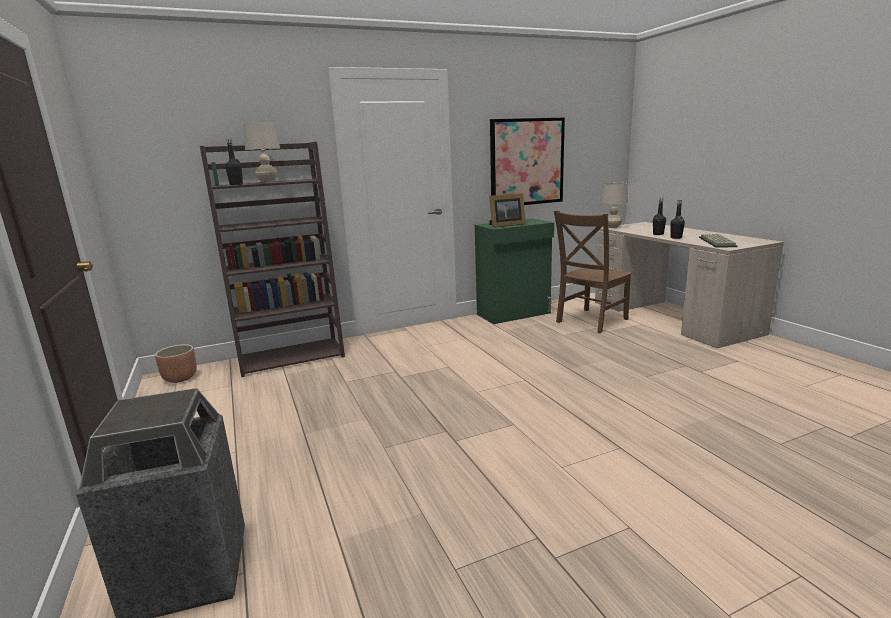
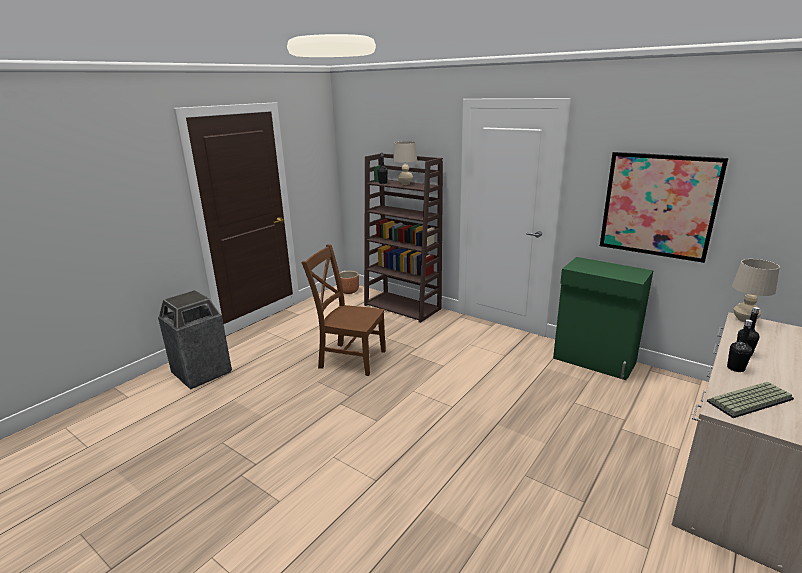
camera: 60 degrees right, 5 degrees up
(505, 225) = (588, 268): picture frame -> none
(590, 321) = (636, 410): brown chair -> brown chair (350, 358)

